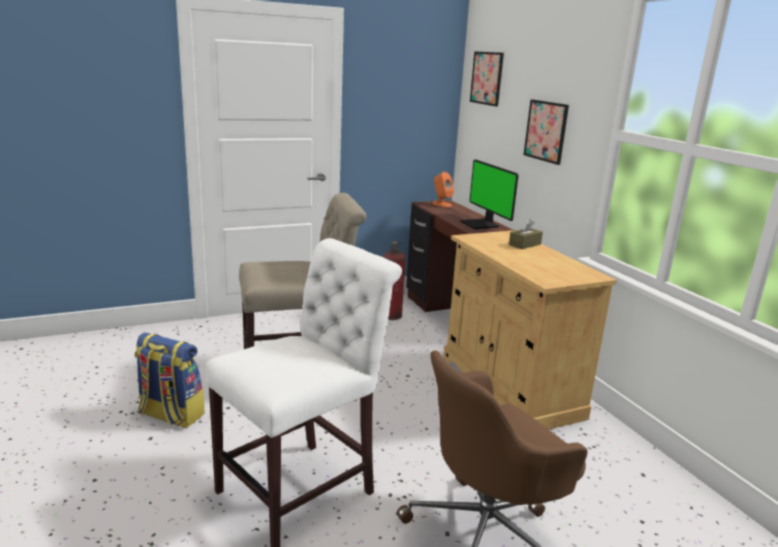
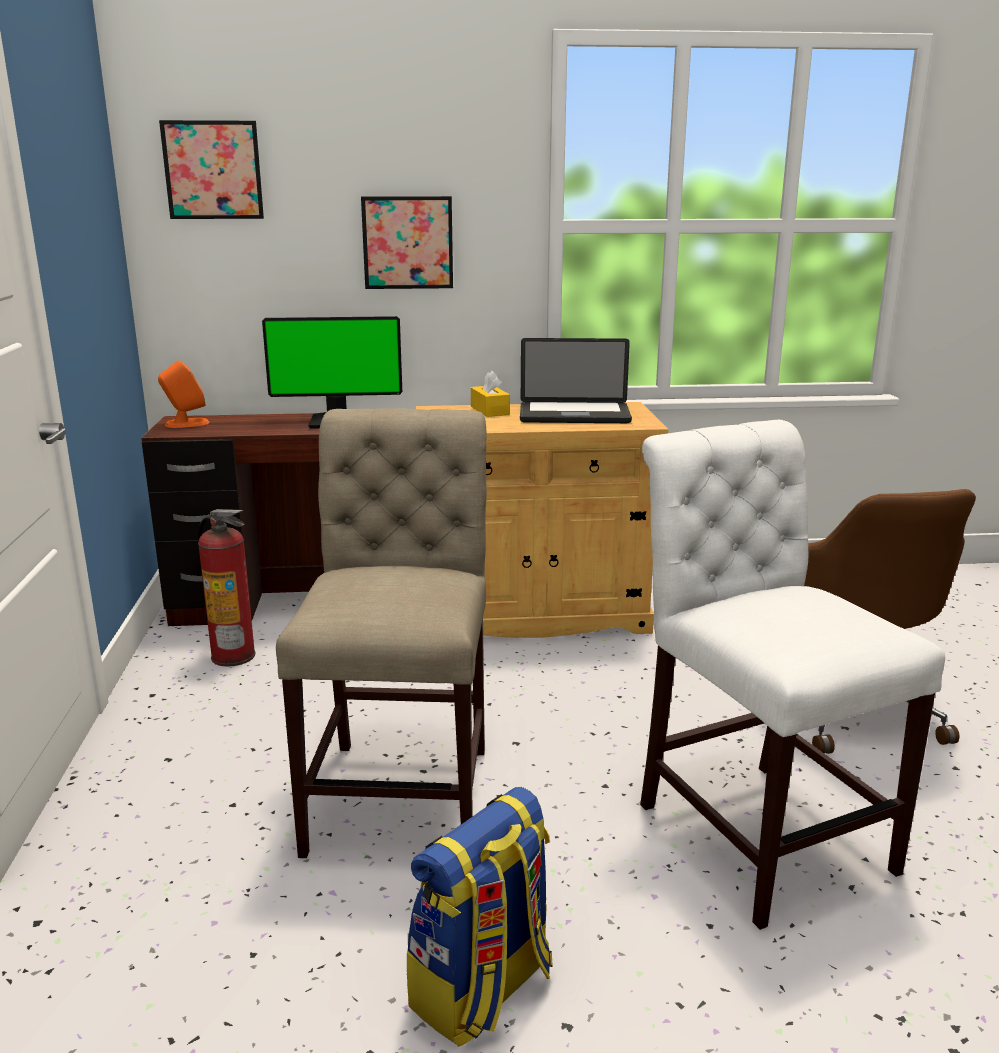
camera: 70 degrees left, 0 degrees up
(524, 244) = (490, 410): brown tissue box -> yellow tissue box
(543, 263) = (574, 415): none -> laptop

